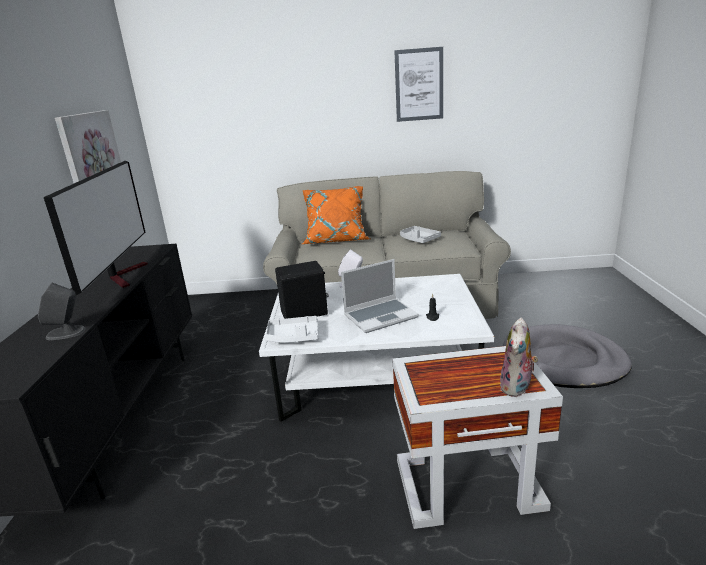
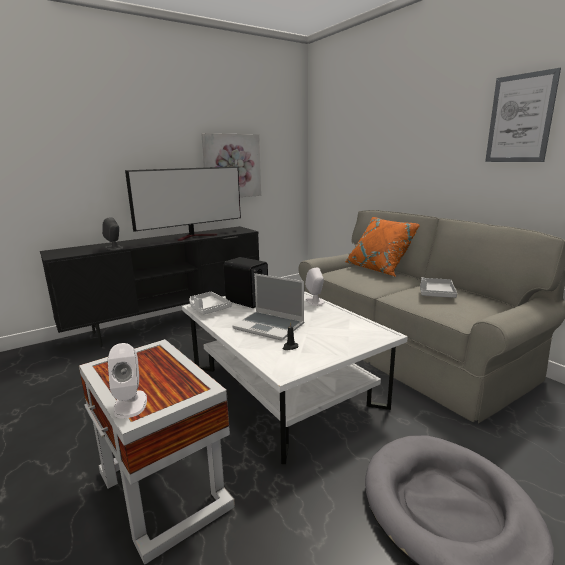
camera: 55 degrees right, 5 degrees down
(517, 388) = (130, 404): plush toy -> white speaker

